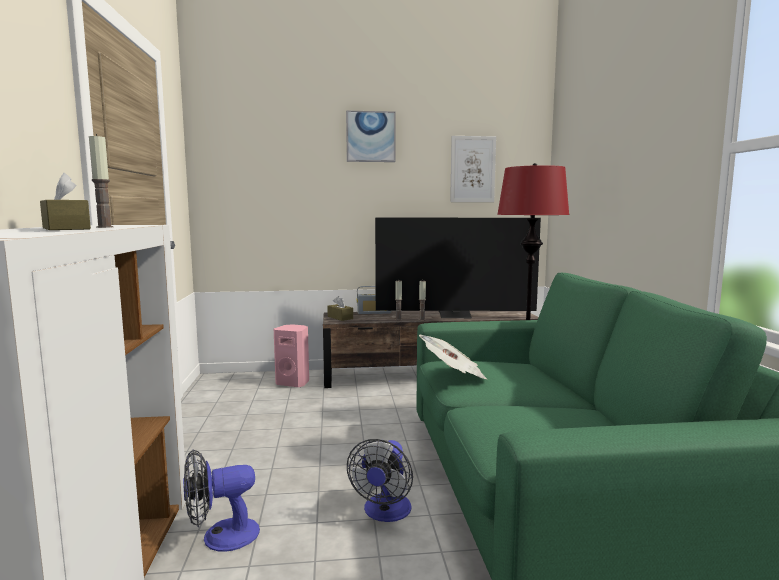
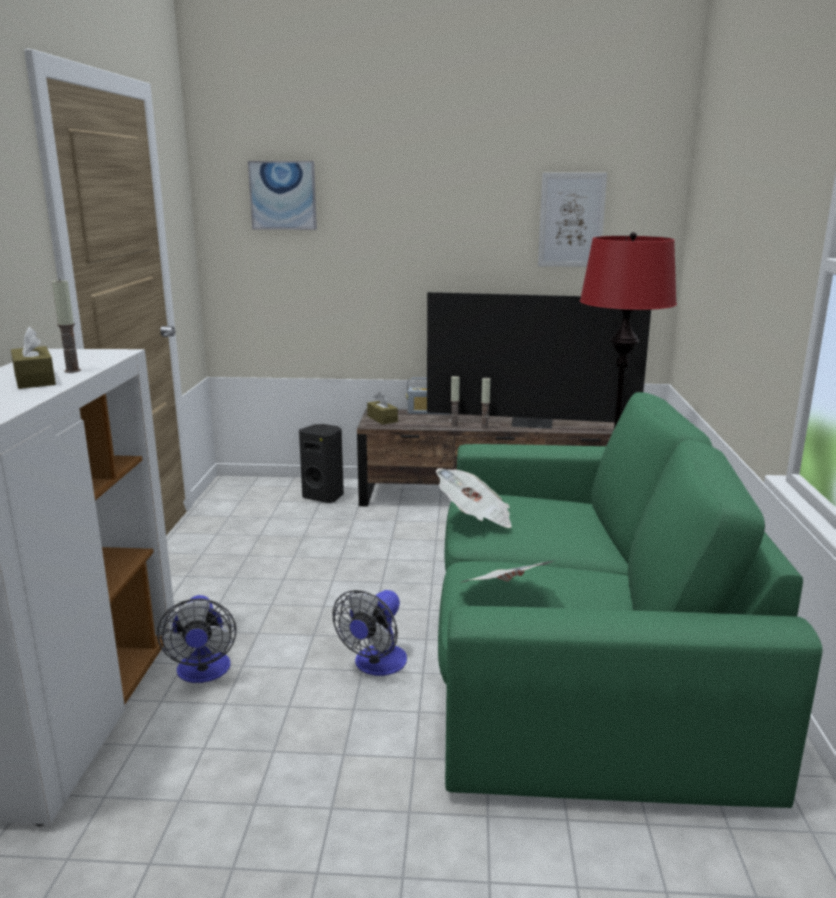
camera: 10 degrees right, 10 degrees up
(221, 537) = (203, 673): fan -> fan turned 90 degrees counterclockwise
(293, 383) = (324, 496): pink speaker -> black speaker
(370, 137) = (429, 176): picture -> picture (283, 195)
(517, 428) = (503, 595): none -> newspaper

